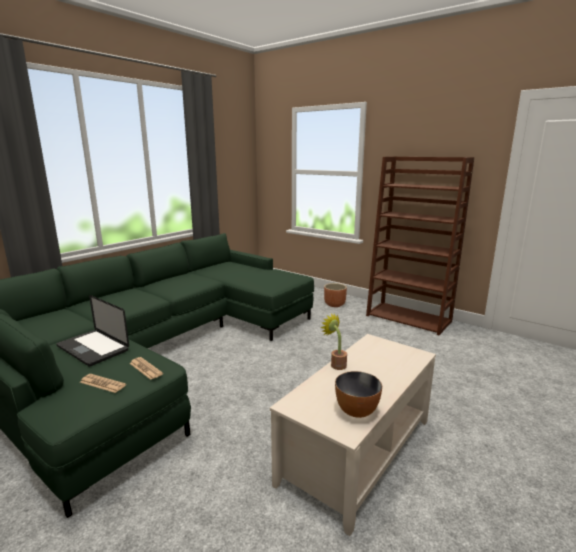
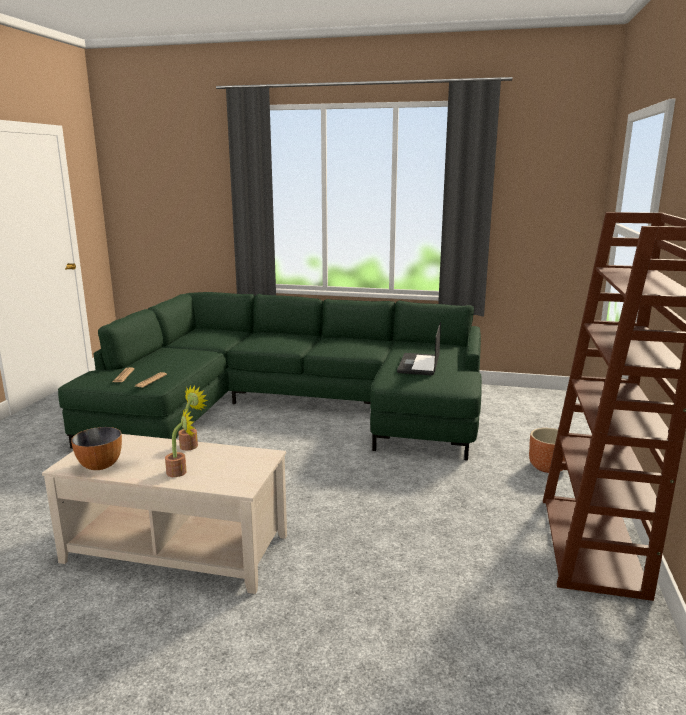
camera: 65 degrees right, 0 degrees up
(93, 348) = (176, 358): laptop -> laptop (418, 365)
(385, 374) = (180, 471): none -> potted plant

